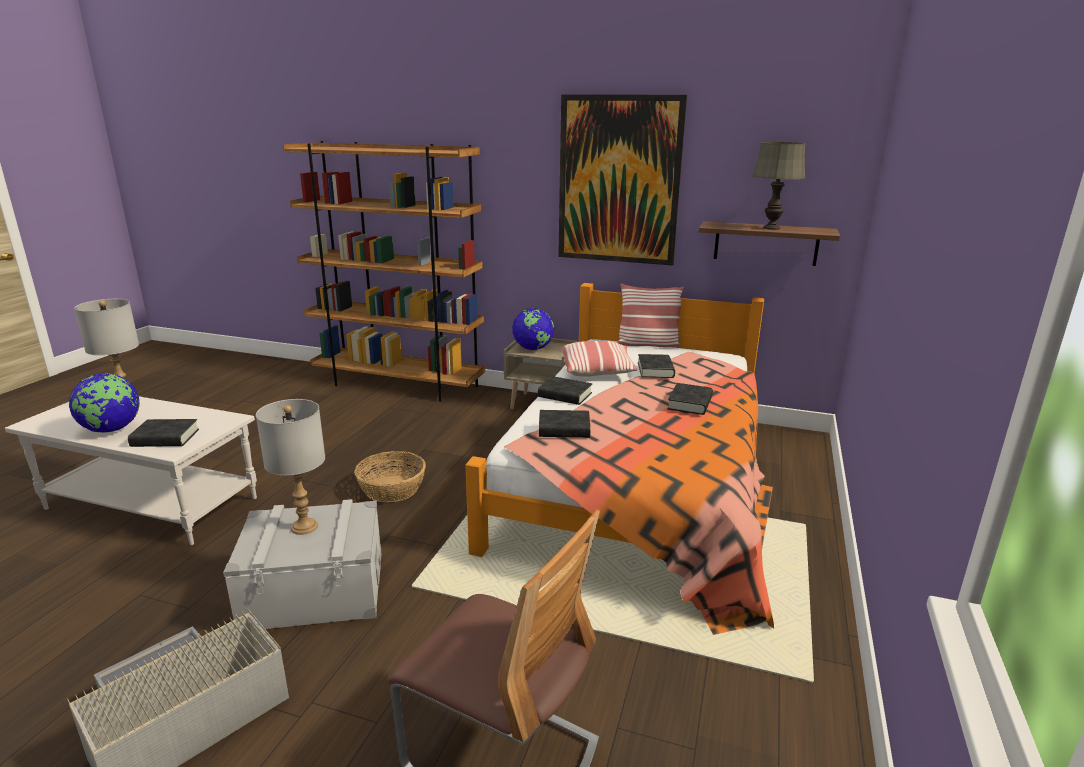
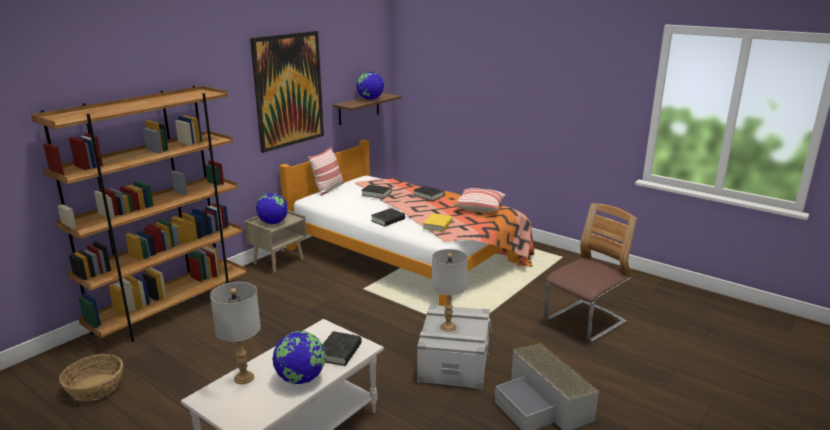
camera: 70 degrees left, 0 degrees up
(392, 489) = (355, 328): basket -> basket (96, 387)
(564, 429) = (437, 225): black book -> yellow book
(597, 371) = (359, 207): pillow -> pillow (479, 207)
(771, 228) = (370, 99): grey table lamp -> globe

